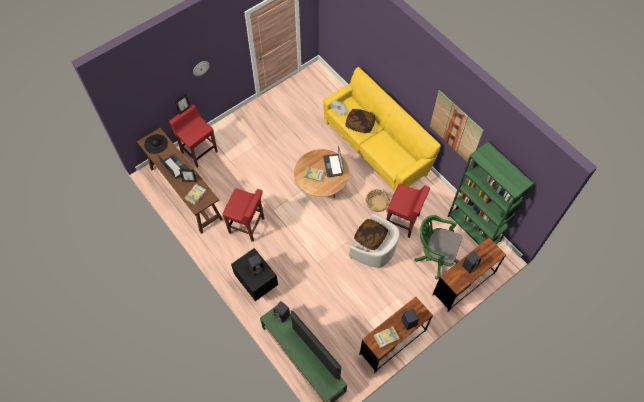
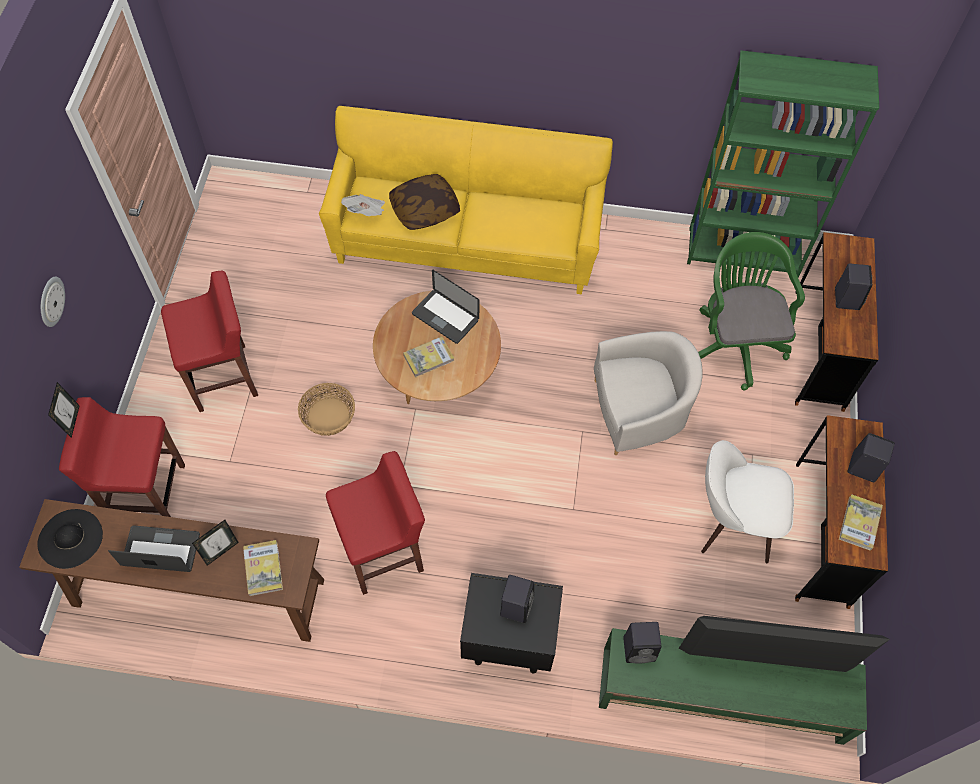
camera: 45 degrees left, 0 degrees up
(366, 312) = (732, 521): none -> white chair
(370, 237) = (629, 387): pillow -> none
(377, 204) = (563, 331): basket -> basket (329, 416)
(403, 221) = (632, 327): red stool -> red stool (224, 378)
(435, 256) = (735, 341): green office chair -> green office chair turned 105 degrees clockwise
(455, 128) = (641, 77): picture -> none

